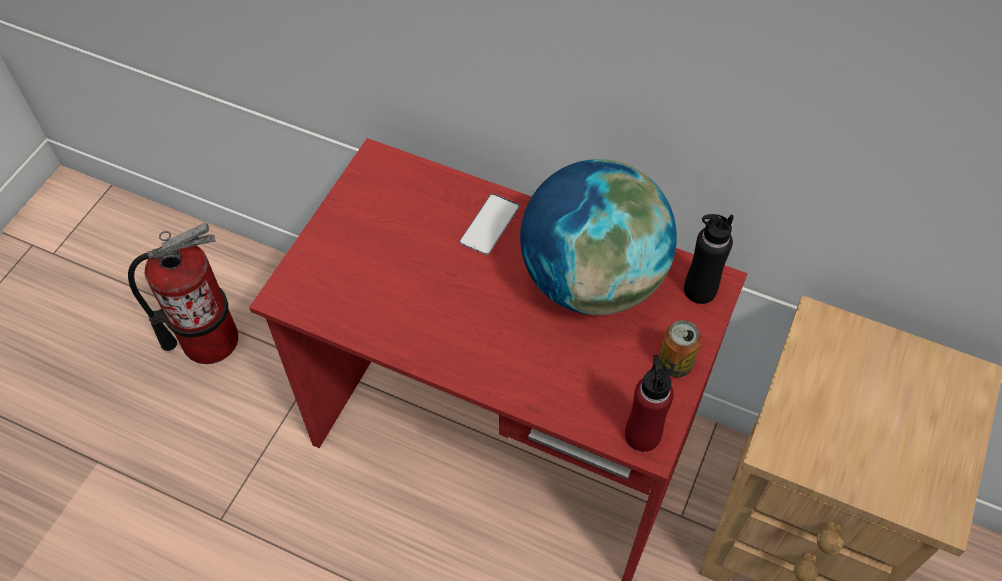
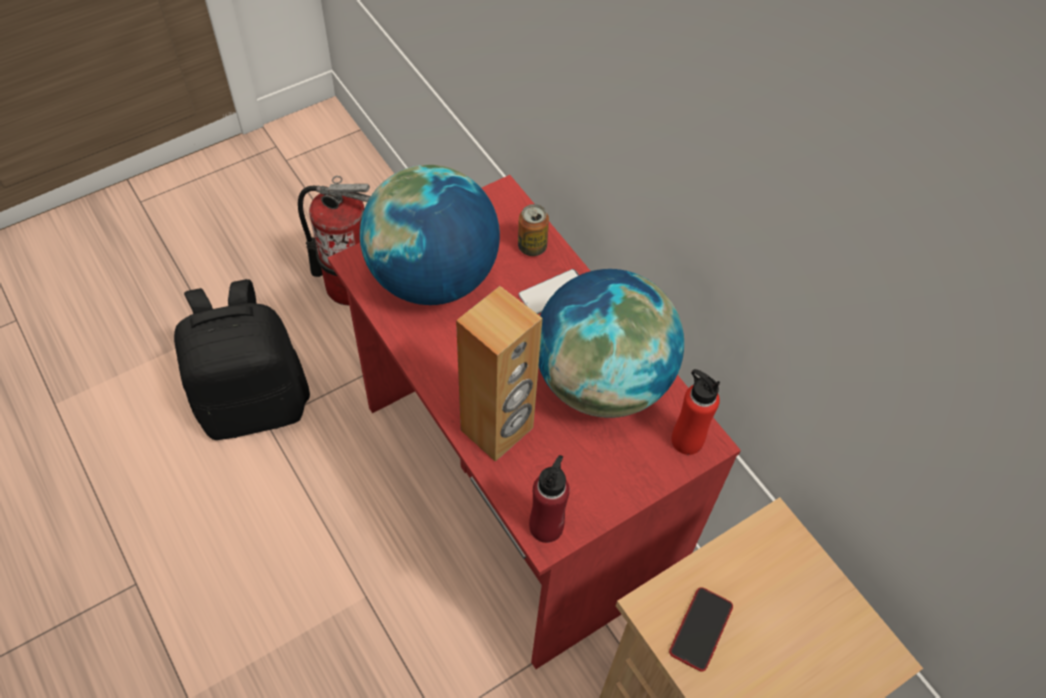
camera: 30 degrees right, 0 degrees up
(193, 507) = (254, 402): none -> black backpack
(368, 271) = (432, 277): none -> globe
(535, 375) = (497, 429): none -> brown speaker
(675, 364) = (618, 487): can -> can (532, 247)
(699, 290) = (687, 440): black bottle -> red bottle
(826, 443) = (701, 629): none -> phone

